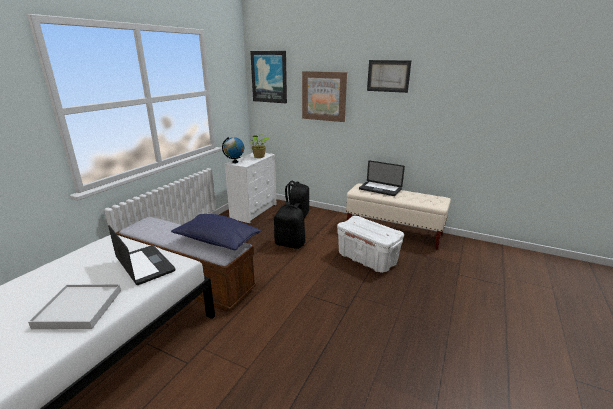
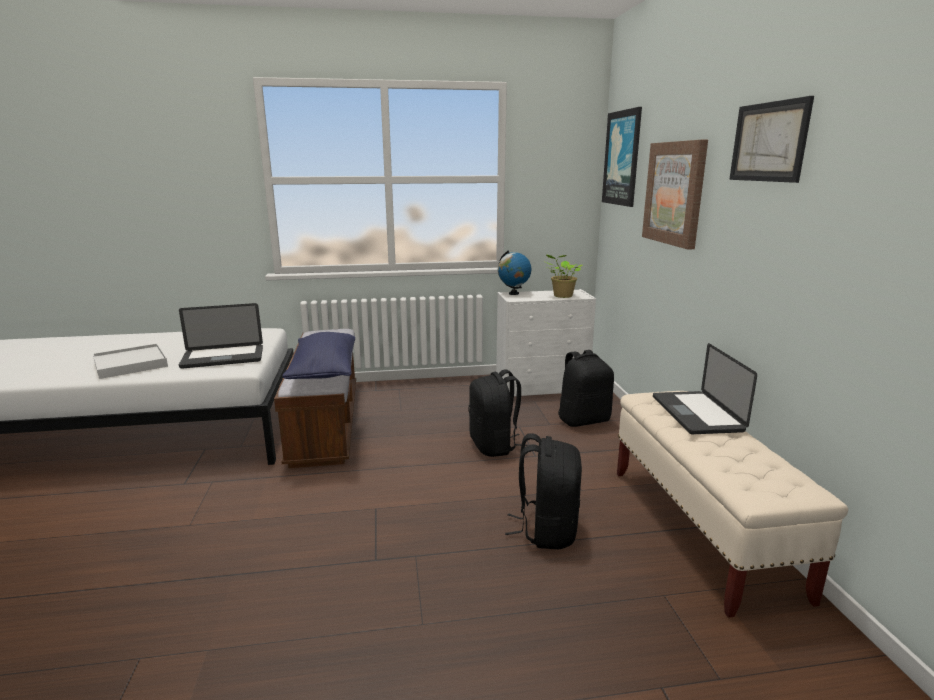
camera: 55 degrees right, 5 degrees down
(145, 265) = (223, 358): laptop -> laptop turned 60 degrees clockwise
(366, 259) = (546, 530): white storage box -> black backpack

